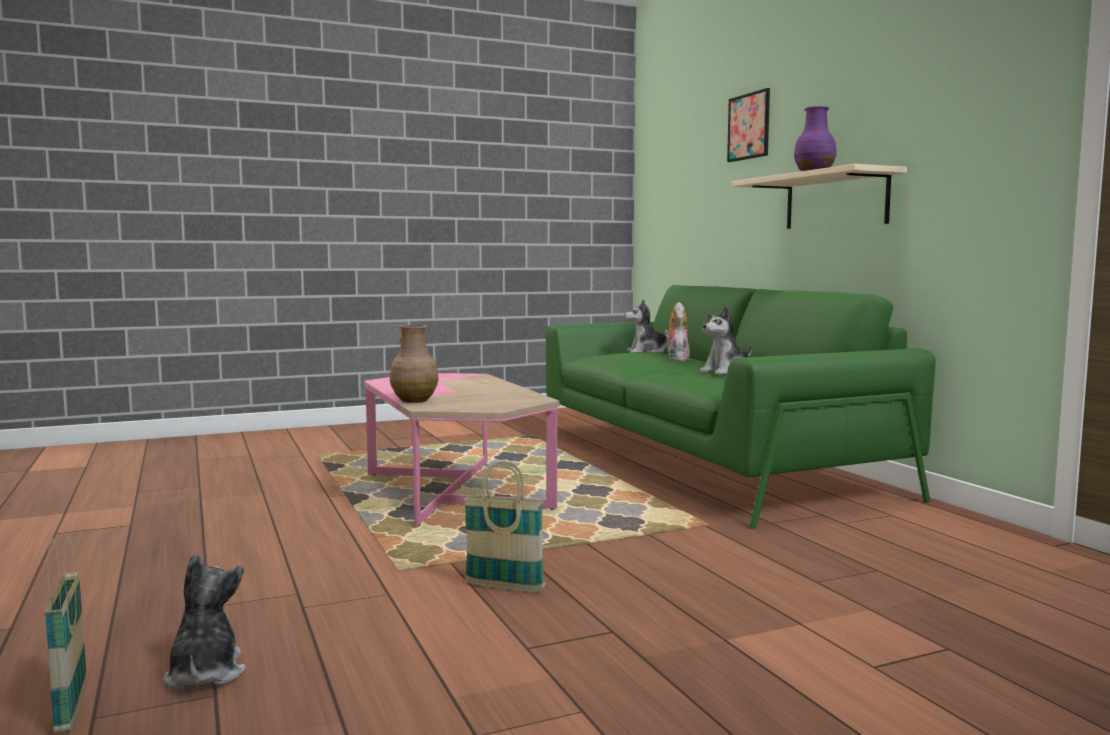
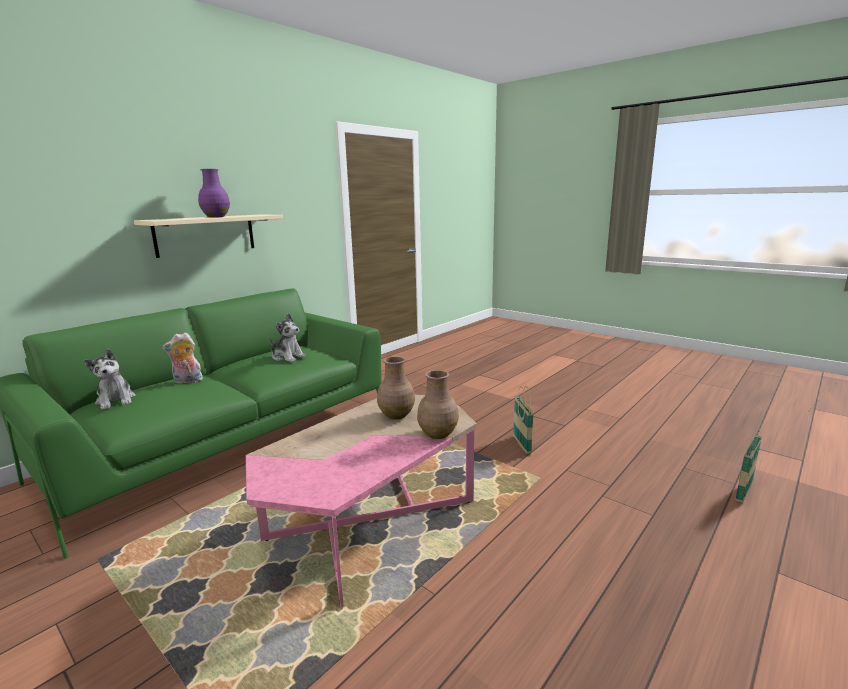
camera: 115 degrees left, 10 degrees up
(205, 674) = (682, 477): plush toy -> none
(486, 396) = (396, 415): none -> brown vase
(749, 126) = (68, 162): picture -> none

